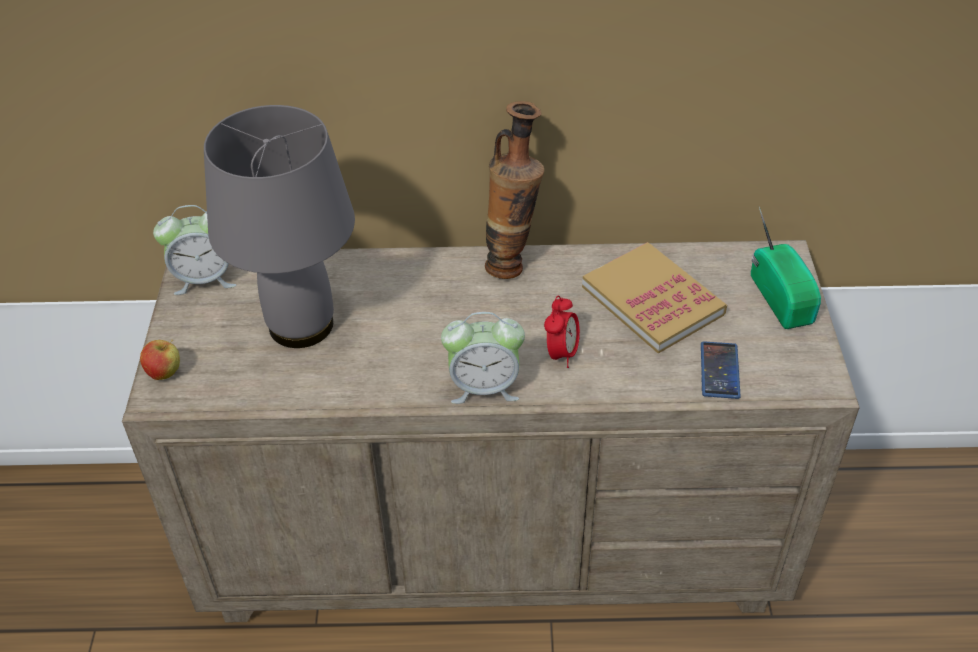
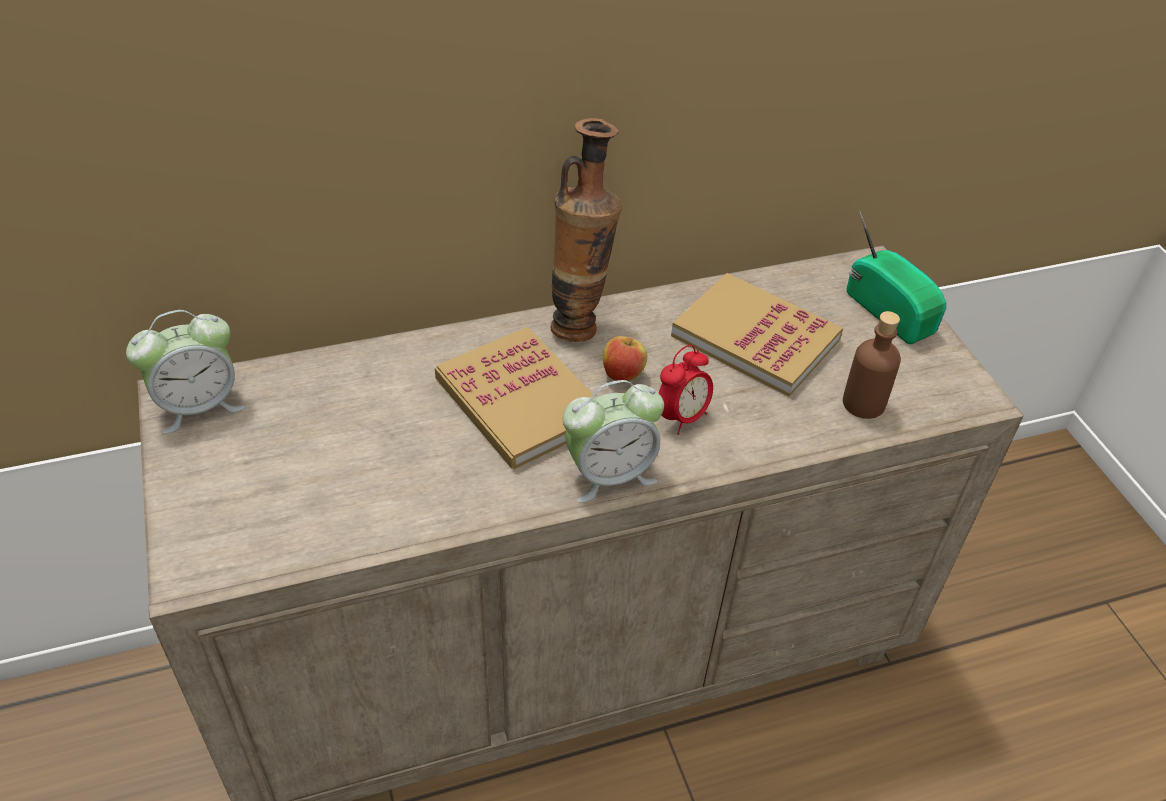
camera: 20 degrees left, 0 degrees up
(165, 373) = (188, 540): apple -> apple (623, 375)
(302, 324) = (351, 440): grey table lamp -> none
(439, 317) = (520, 401): none -> book
(561, 354) = (682, 417): alarm clock -> alarm clock turned 45 degrees clockwise
(719, 370) = (863, 403): phone -> brown bottle

